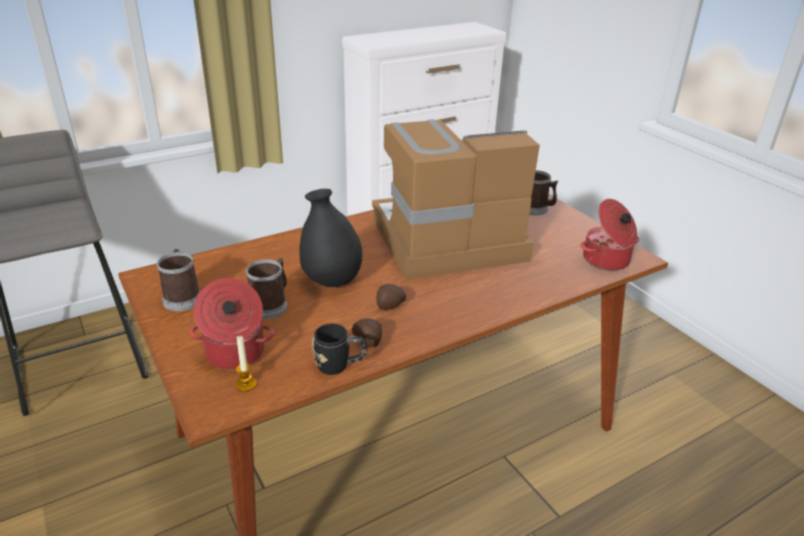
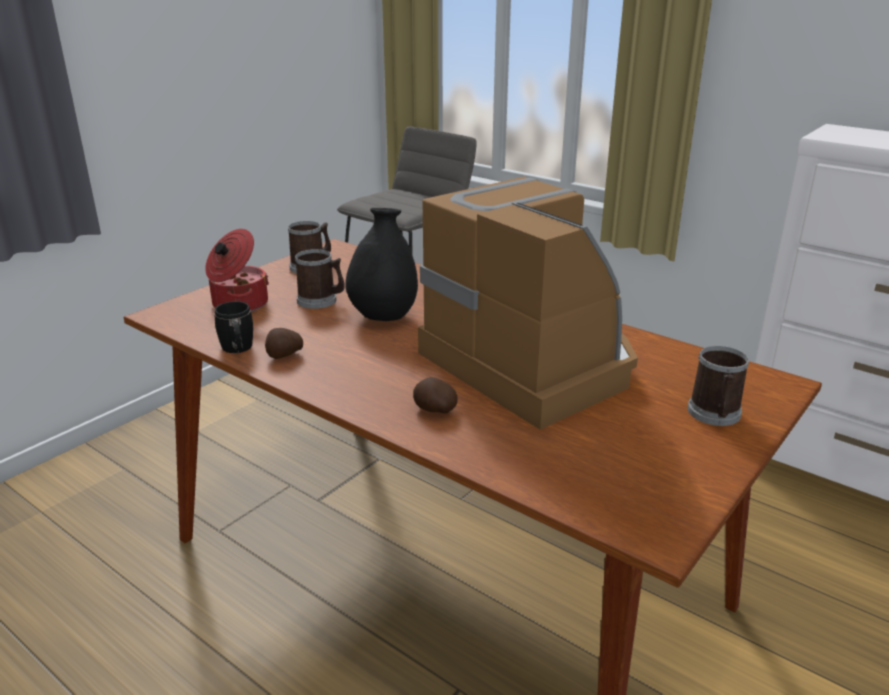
camera: 70 degrees right, 5 degrees down
(246, 384) = (197, 318): candle -> none
(389, 306) = (356, 354): potato -> potato (434, 410)
(606, 260) = (610, 501): cooking pot -> none

